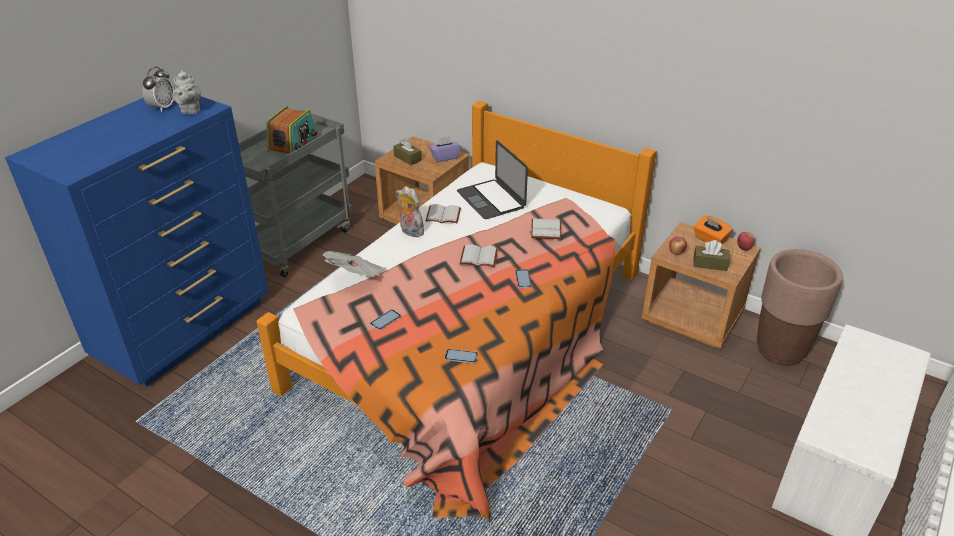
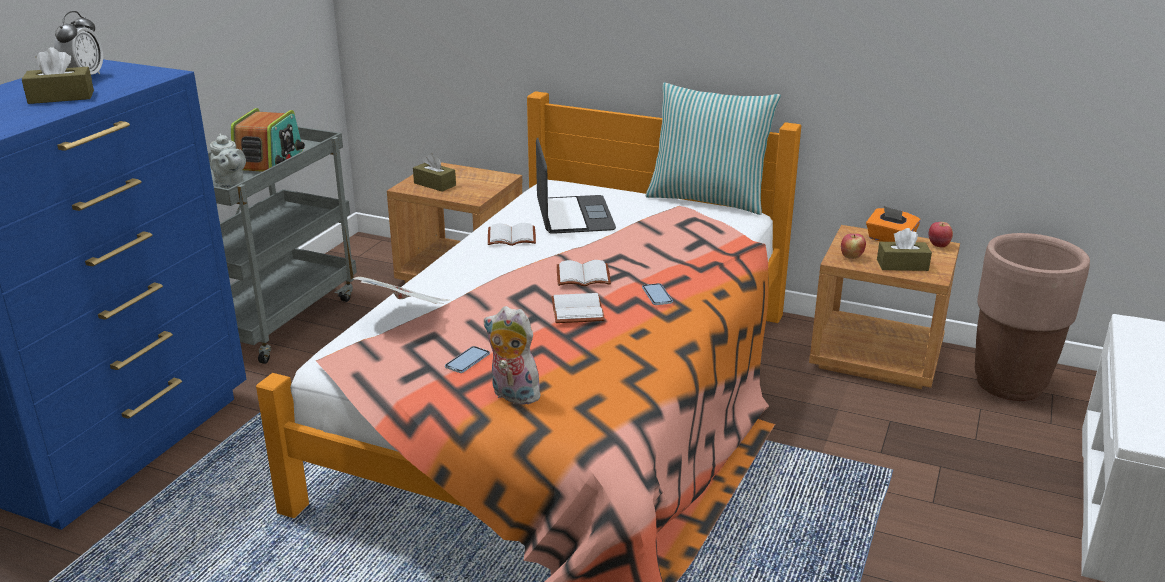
camera: 10 degrees left, 10 degrees down
(144, 128) = (61, 97): none -> brown tissue box
(190, 110) = (130, 77): grey teapot -> grey teapot (230, 184)
(410, 231) = (468, 258): plush toy -> plush toy (512, 395)
(445, 157) = (488, 180): purple tissue box -> none
(461, 357) = (600, 393): phone -> none
(491, 199) = (574, 215): laptop -> laptop turned 150 degrees counterclockwise
(544, 229) = (664, 240): white book -> white book (575, 310)
(589, 192) = (708, 199): none -> pillow

